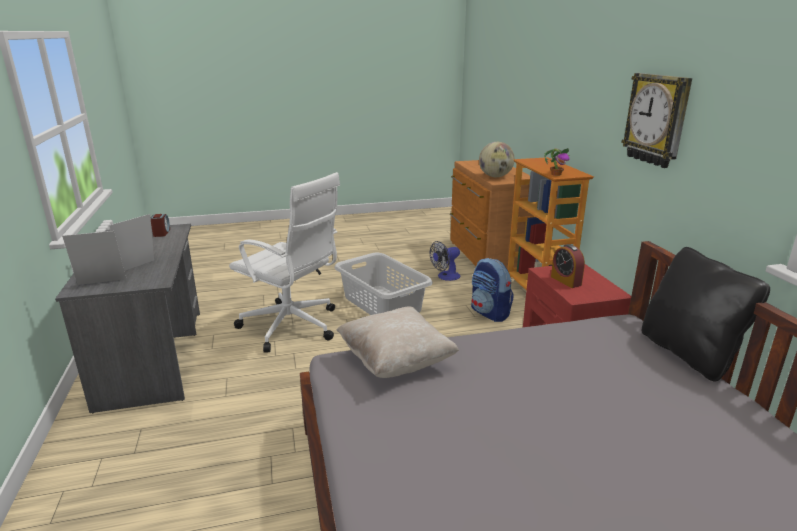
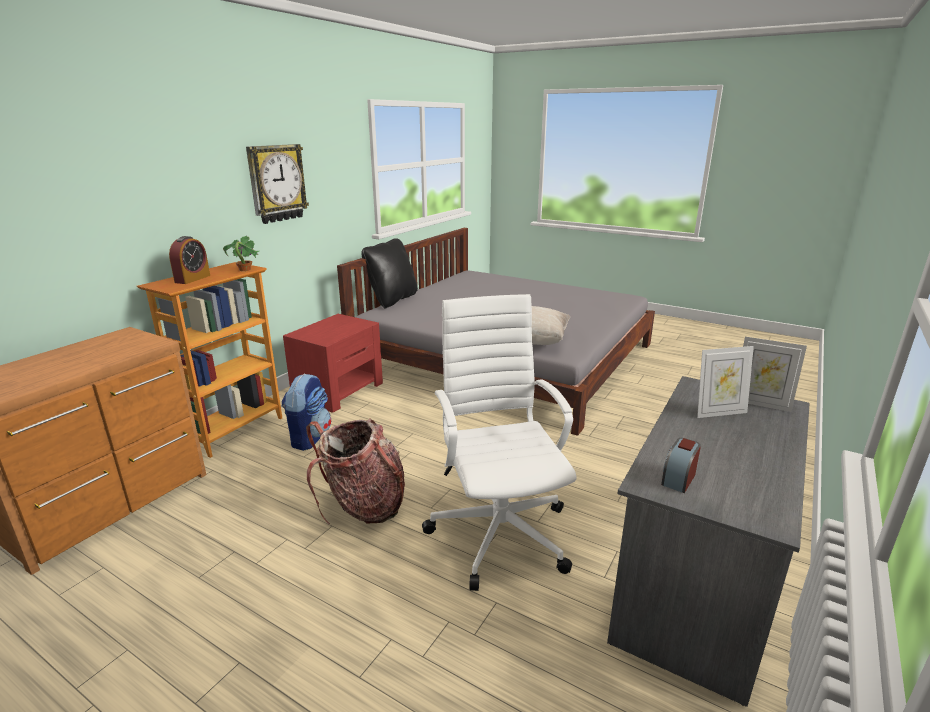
camera: 135 degrees left, 0 degrees up
(382, 303) = (363, 506): grey laundry basket -> backpack
(445, 277) = (226, 504): fan -> none
(495, 176) = (119, 351): globe -> none
(566, 281) = (337, 331): alarm clock -> alarm clock (192, 279)

